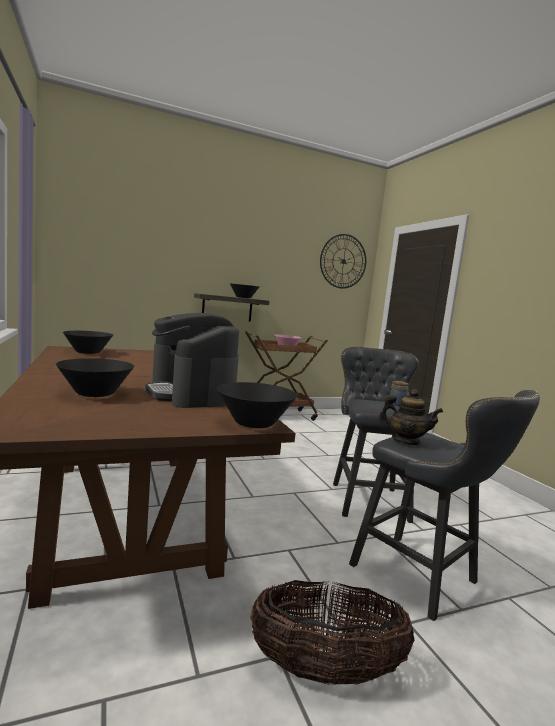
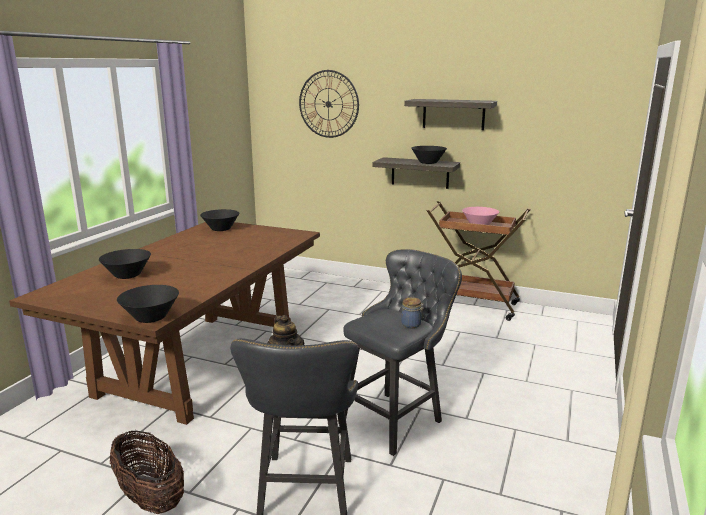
camera: 45 degrees right, 10 degrees up
(191, 394) = (182, 284): coffee machine -> none
(256, 260) = (453, 114): none -> shelf
(343, 261) = (586, 103): wall clock -> wall clock (328, 104)

